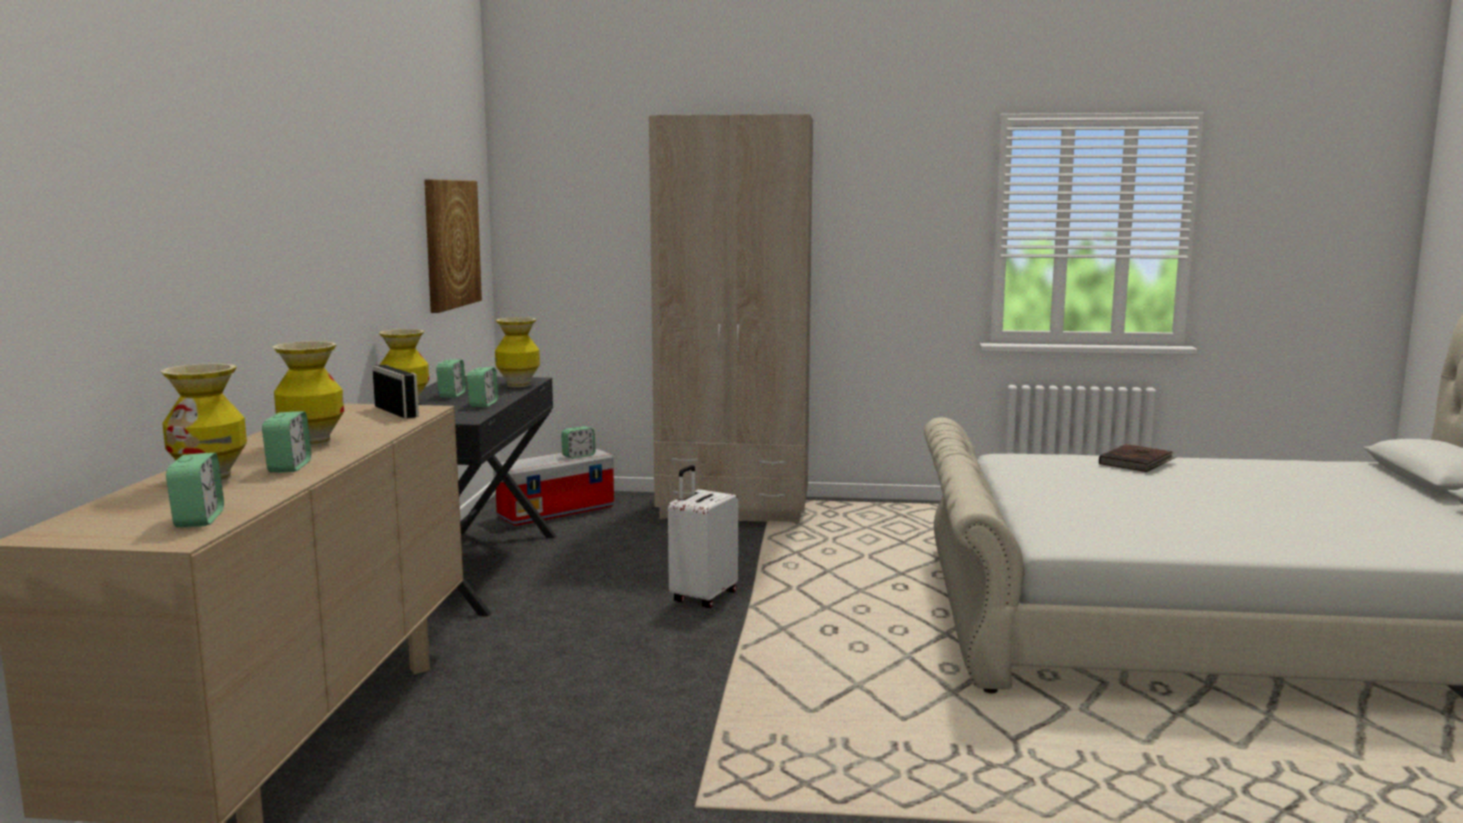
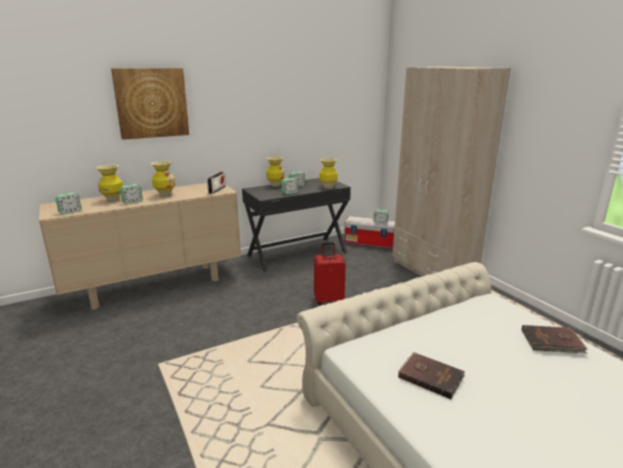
camera: 55 degrees right, 10 degrees up
(450, 244) = (339, 122): picture -> picture (152, 103)
(702, 597) = (329, 300): white suitcase -> red suitcase
(1159, 521) = (430, 376): none -> brown book

